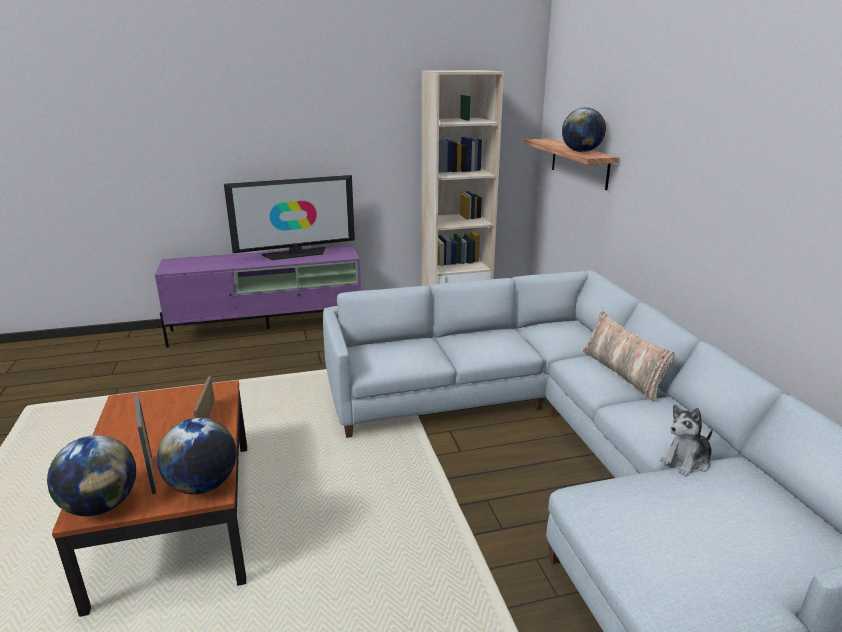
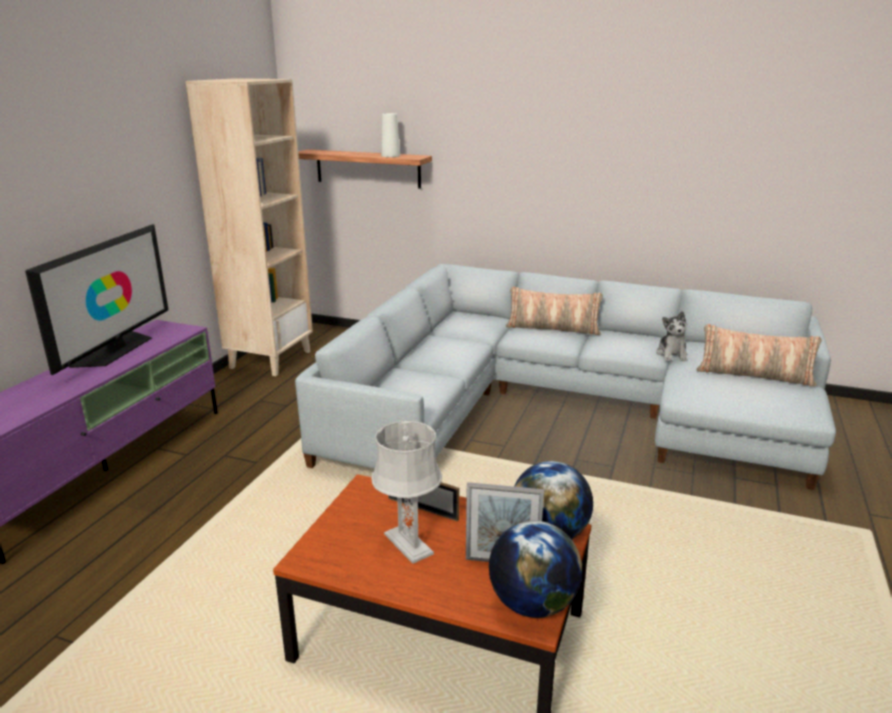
camera: 55 degrees left, 0 degrees up
(157, 429) = (408, 544): none -> grey table lamp
(581, 152) = (390, 155): globe -> white vase
(722, 541) = (754, 375): none -> pillow

